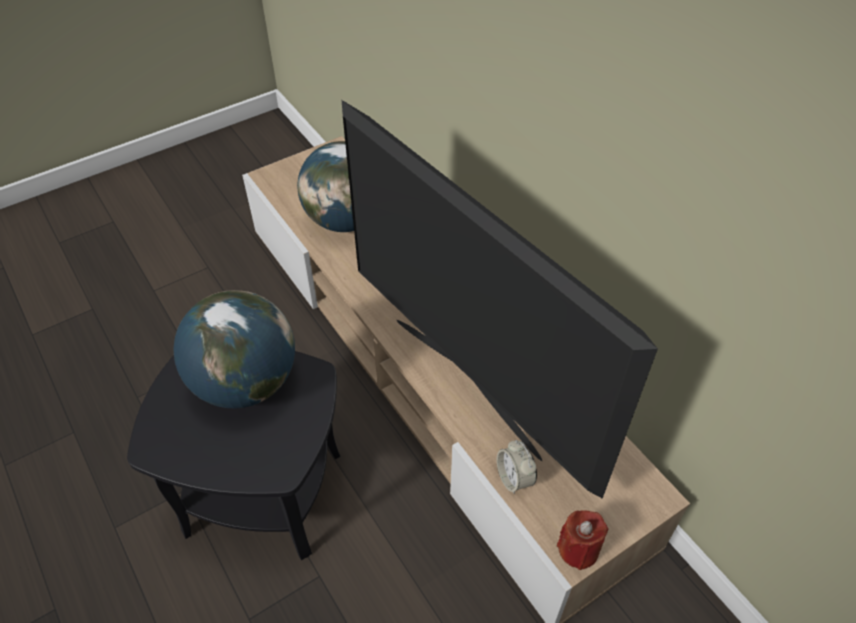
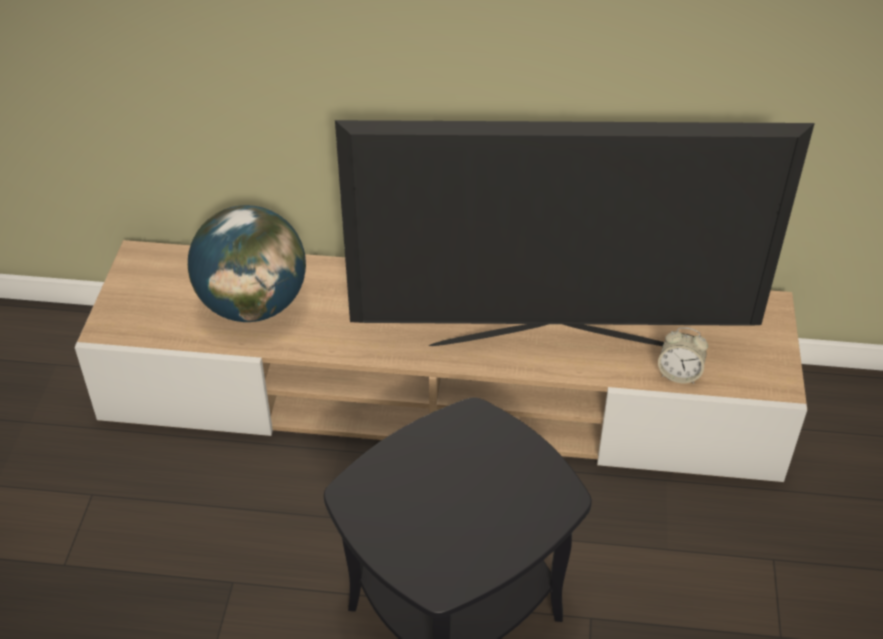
camera: 50 degrees left, 5 degrees down
(245, 383) = (431, 471): globe -> none
(578, 549) = (777, 378): red candle -> none

